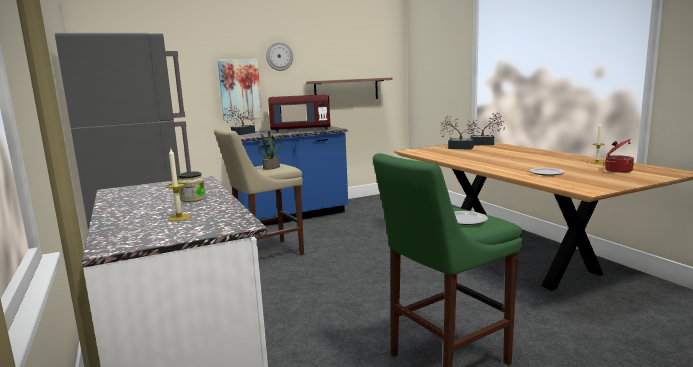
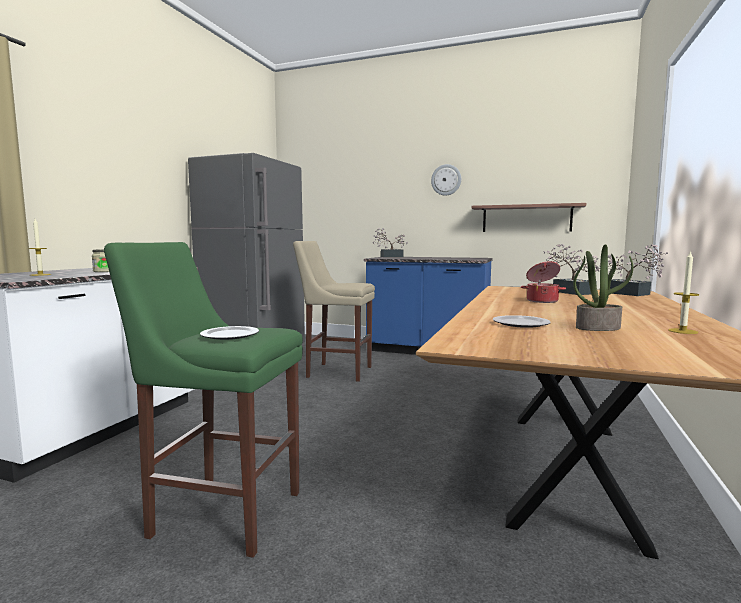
camera: 45 degrees right, 5 degrees down
(240, 89) = (402, 214): picture -> none
(271, 167) = (344, 284): potted plant -> potted plant (598, 328)
(300, 130) = (443, 258): red microwave -> none
(617, 170) = (657, 343): cooking pot -> cooking pot (542, 301)

